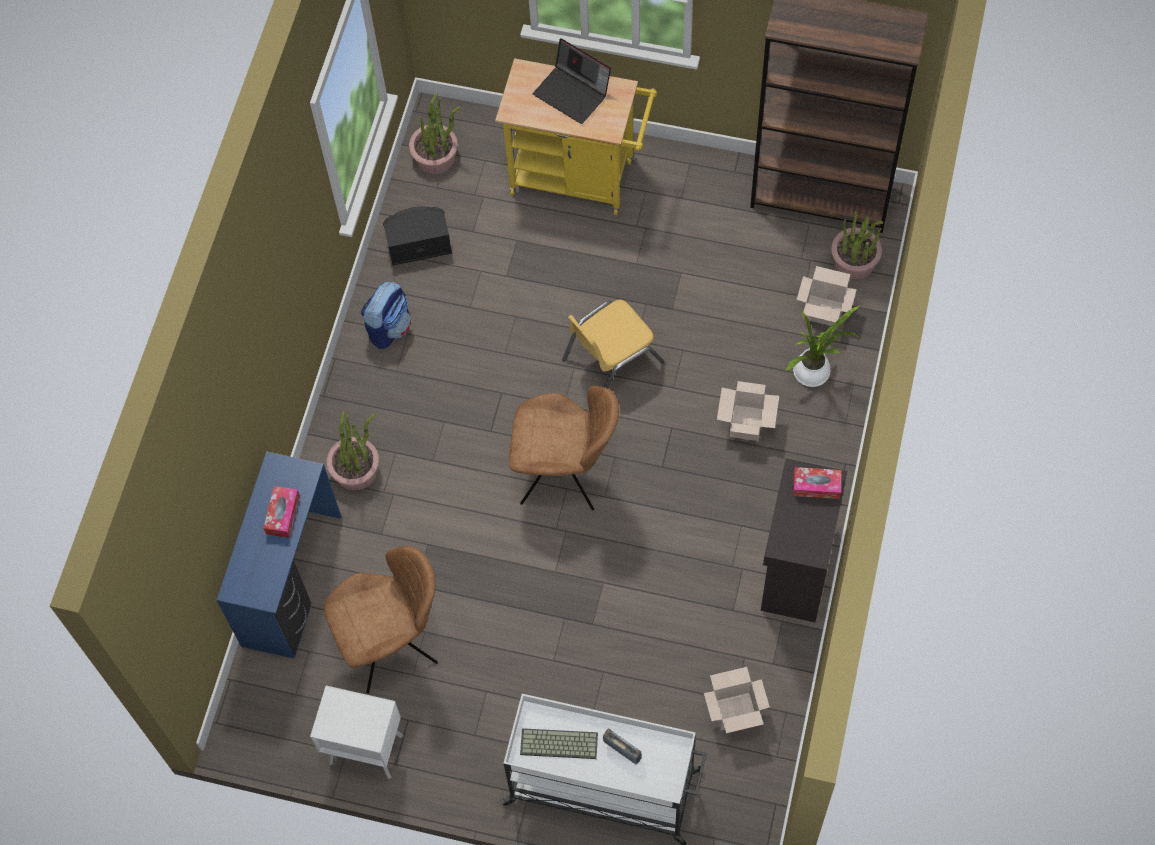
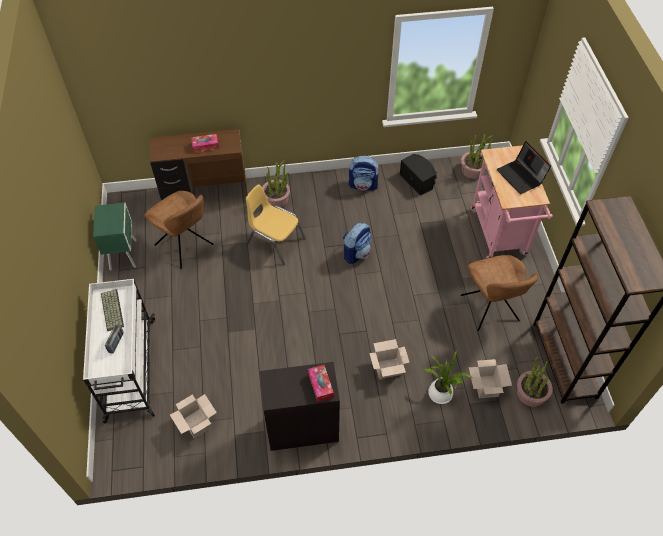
camera: 65 degrees right, 10 degrees down
(293, 581) = (206, 195): blue desk -> brown desk
(364, 748) = (124, 254): white nightstand -> green nightstand
(524, 389) = (356, 253): none -> backpack
(564, 474) = (313, 288): brown chair -> brown chair (490, 309)
(573, 93) = (521, 177): laptop -> laptop turned 45 degrees counterclockwise
(580, 178) = (500, 235): yellow cart -> pink cart
(611, 360) = (394, 287): yellow chair -> yellow chair (275, 241)

